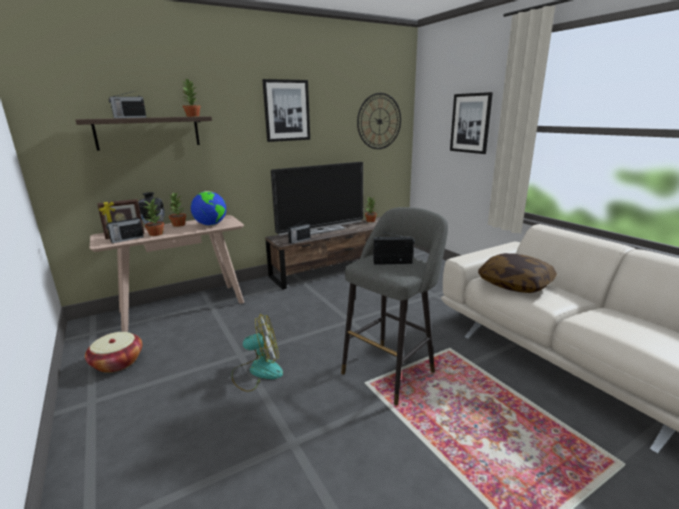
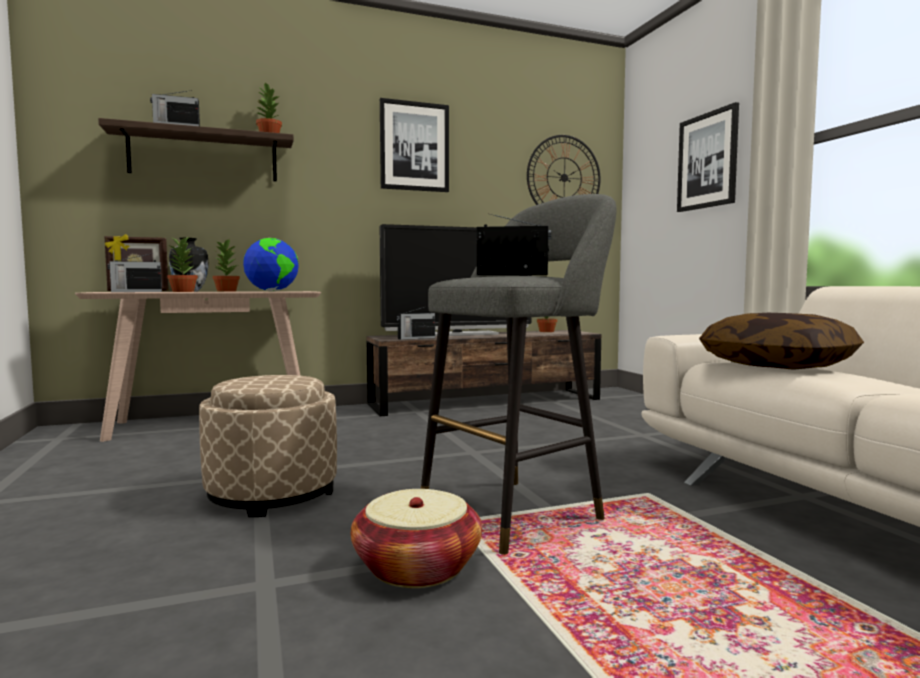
camera: 10 degrees right, 15 degrees down
(117, 362) = (63, 468): basket -> basket (417, 567)
(257, 371) = (272, 493): fan -> beige ottoman

